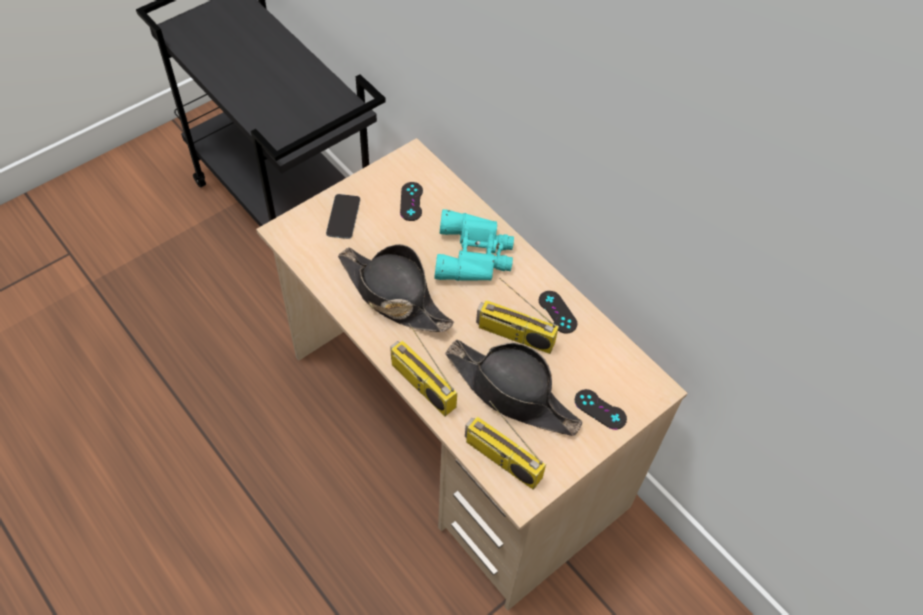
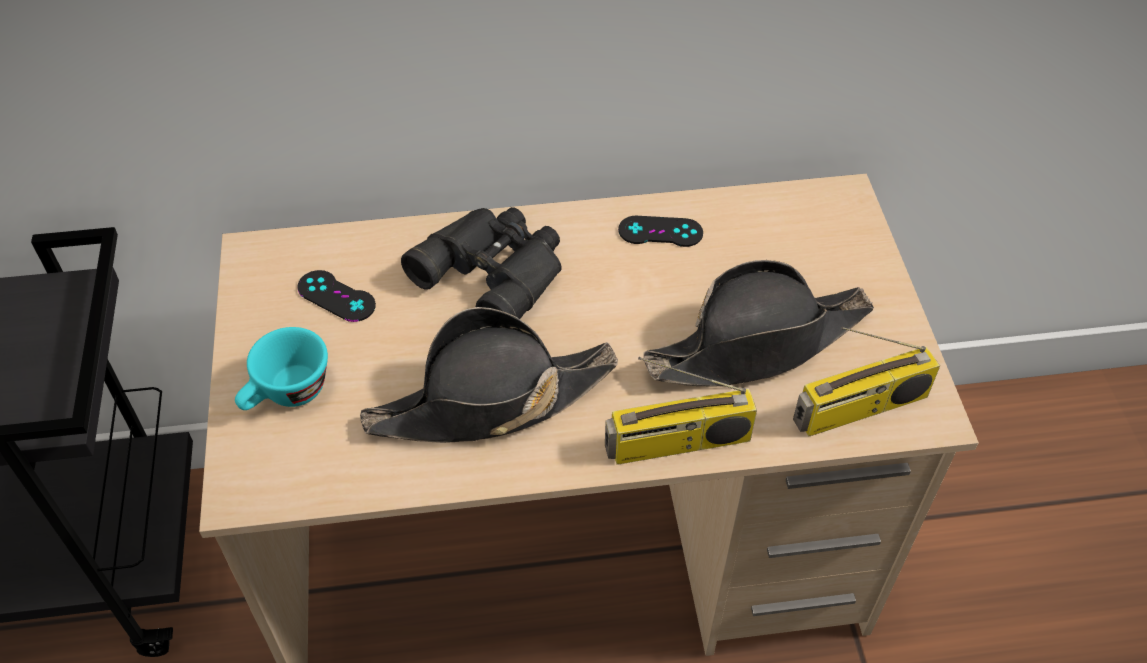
camera: 55 degrees left, 5 degrees down
(343, 217) = (287, 395): phone -> turquoise cup
(475, 254) = (495, 270): turquoise binoculars -> black binoculars
(514, 335) = (665, 295): radio -> none
(600, 409) = (841, 265): black game controller -> none

